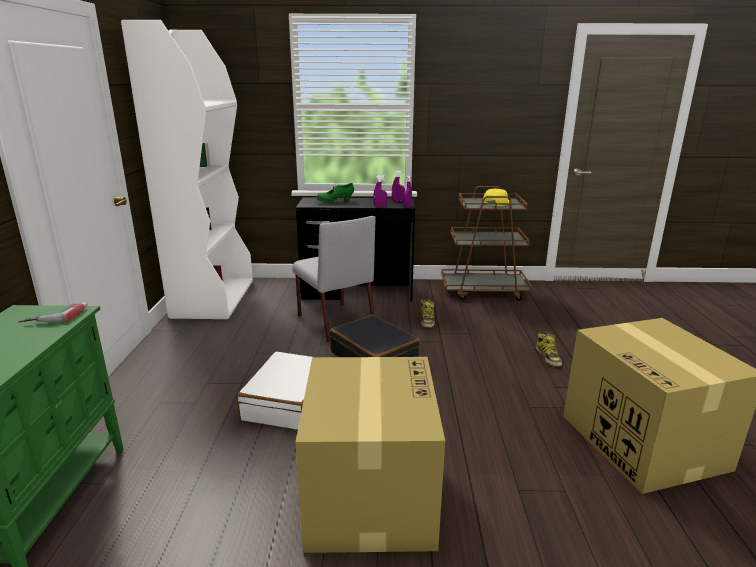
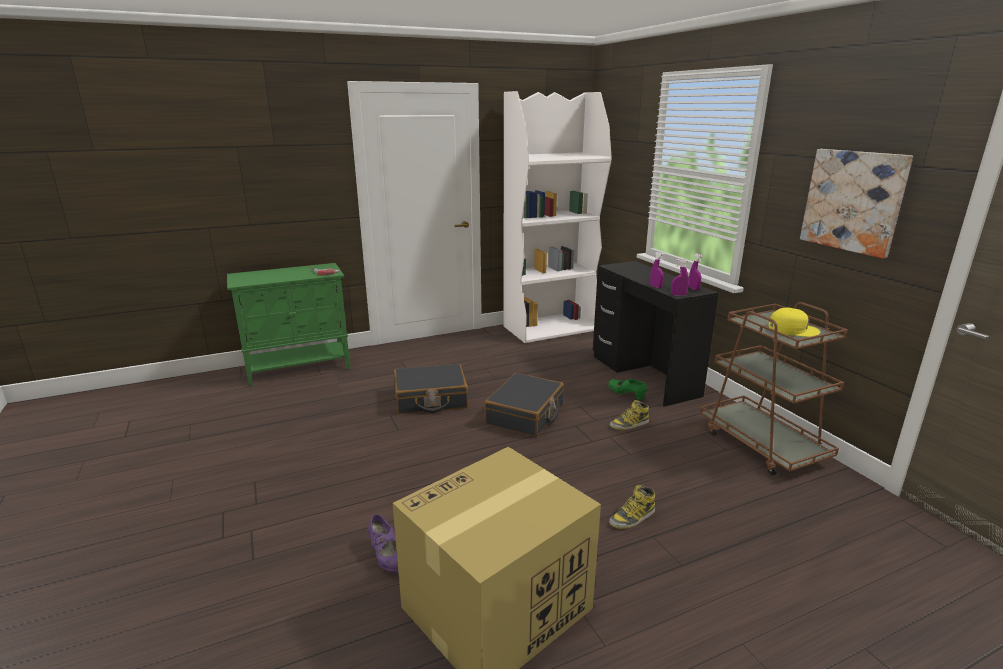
camera: 65 degrees right, 0 degrees up
(290, 402) = (431, 399): white suitcase -> black suitcase
(335, 202) = (639, 271): green shoe -> green shoe (626, 395)
(335, 322) = (569, 382): grey chair -> none
(369, 493) = (344, 457): cardboard box -> none
(499, 111) = (853, 201): none -> picture
(573, 490) = (387, 557): none -> purple shoe

